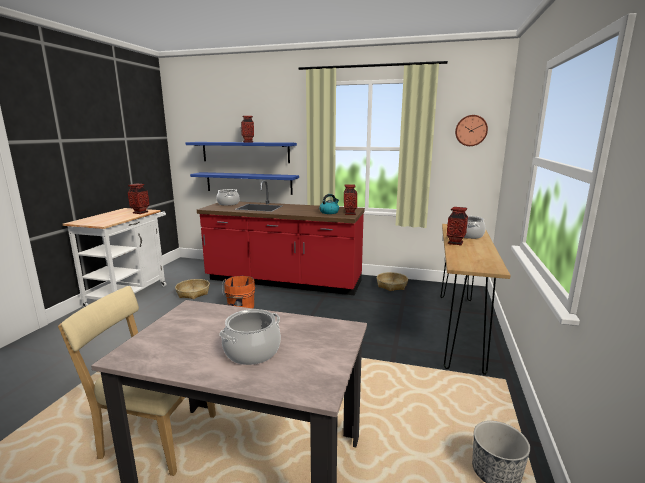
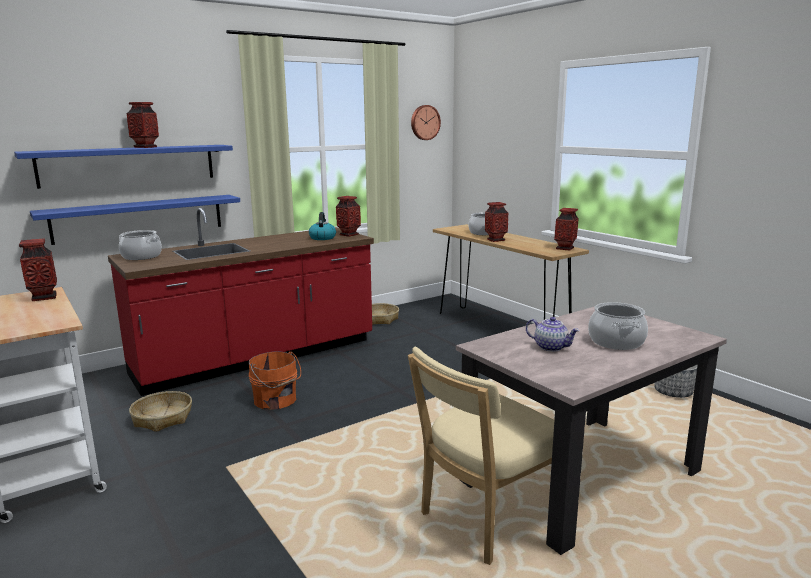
camera: 50 degrees left, 0 degrees up
(209, 329) = (551, 347): none -> teapot
(489, 266) = (565, 248): none -> vase

